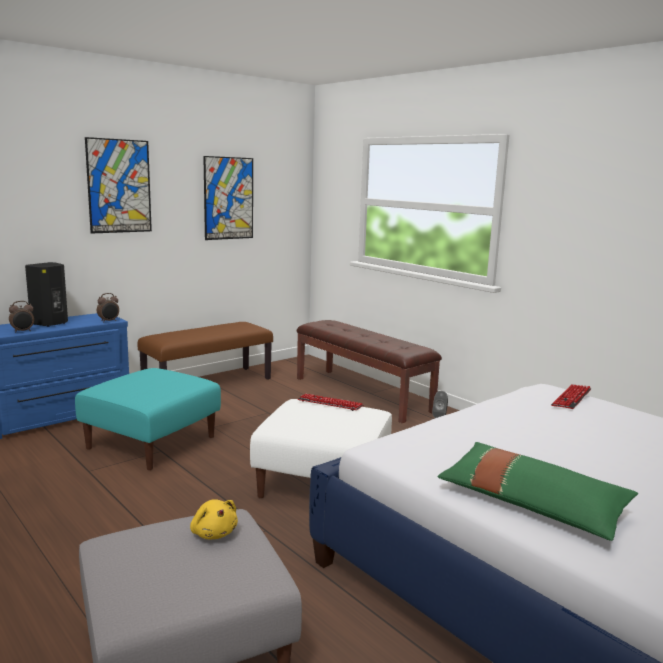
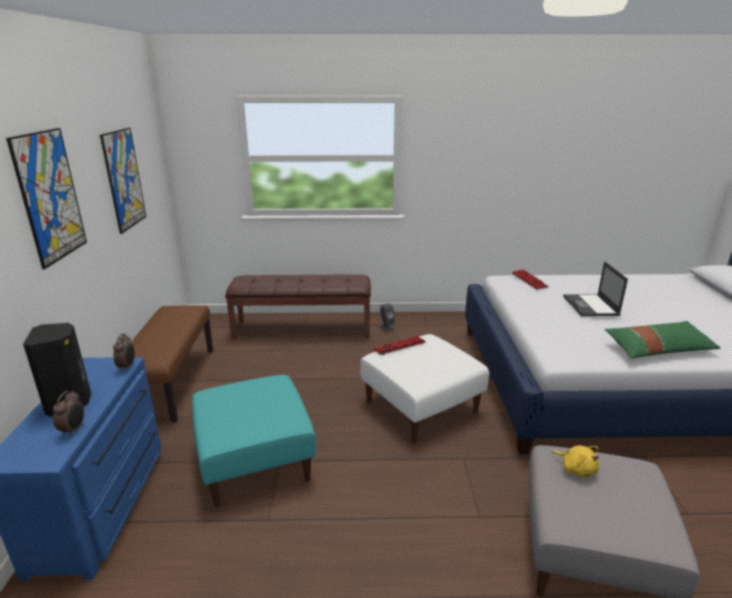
camera: 50 degrees left, 10 degrees up
(213, 533) = (576, 469): yellow plush toy -> yellow plush toy turned 45 degrees clockwise
(577, 442) = (591, 306): none -> laptop

